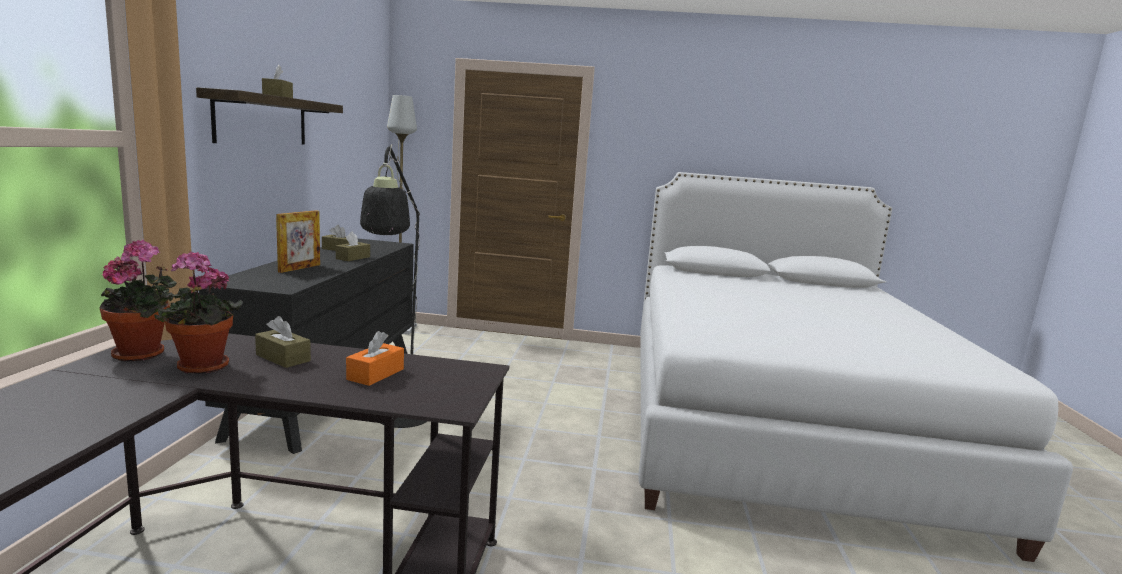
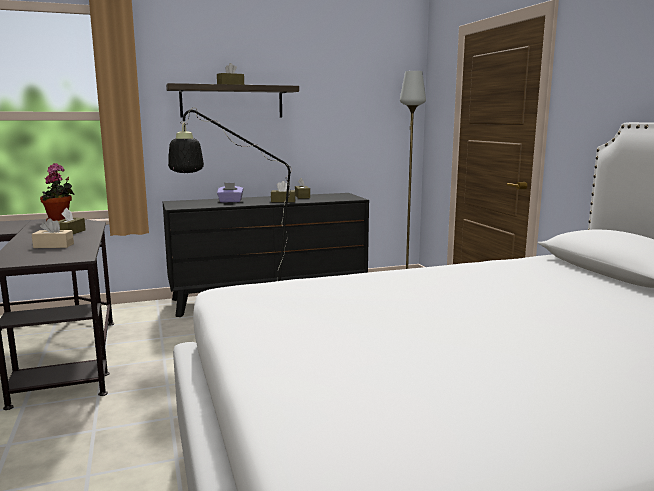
camera: 65 degrees right, 0 degrees up
(201, 368) = (44, 229): potted plant -> none
(299, 268) = (230, 201): picture frame -> purple tissue box
(375, 374) = (53, 246): orange tissue box -> beige tissue box

